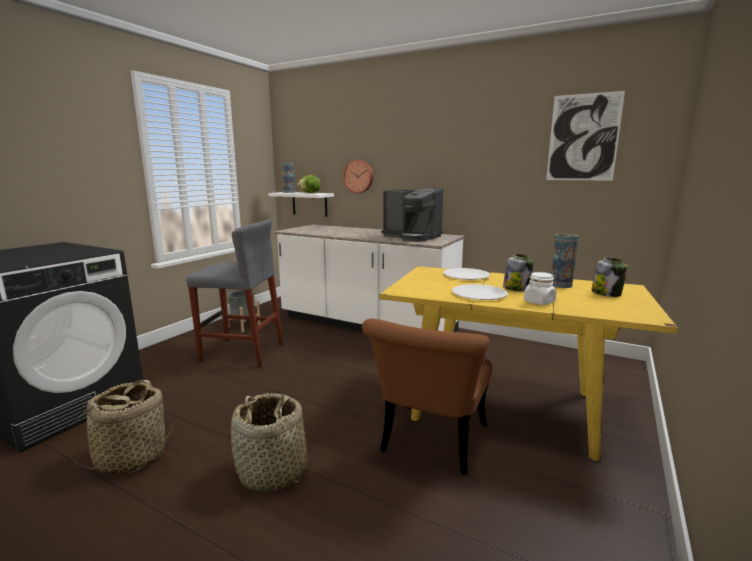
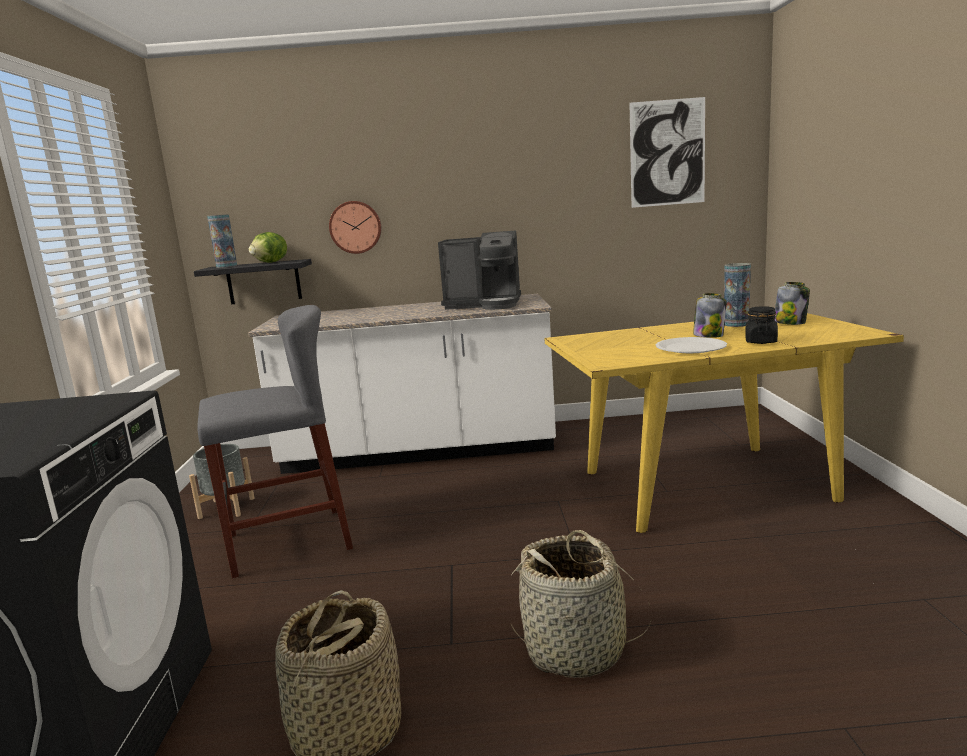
camera: 30 degrees left, 0 degrees up
(309, 204) = (264, 282): white shelf -> black shelf
(430, 445) = (694, 548): brown chair -> none
(466, 275) = (626, 335): white plate -> none
(539, 302) = (760, 341): white jar -> black jar

